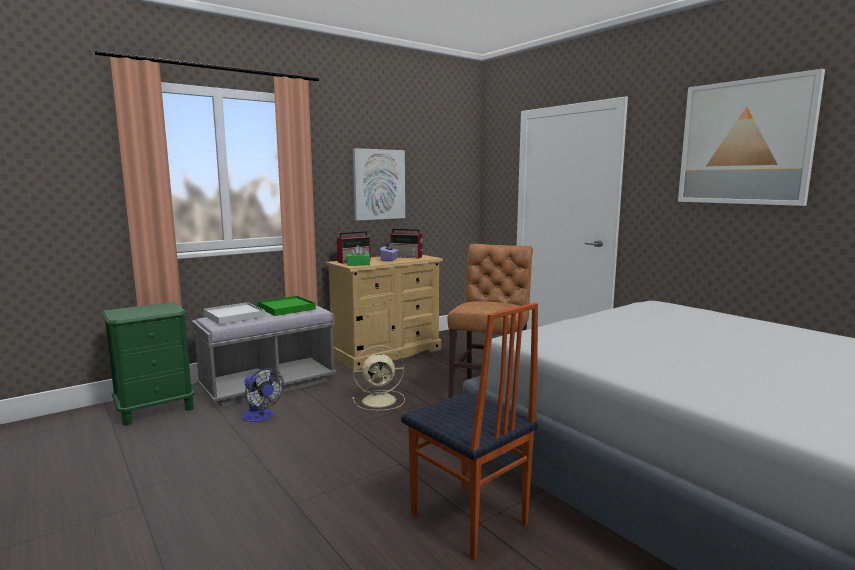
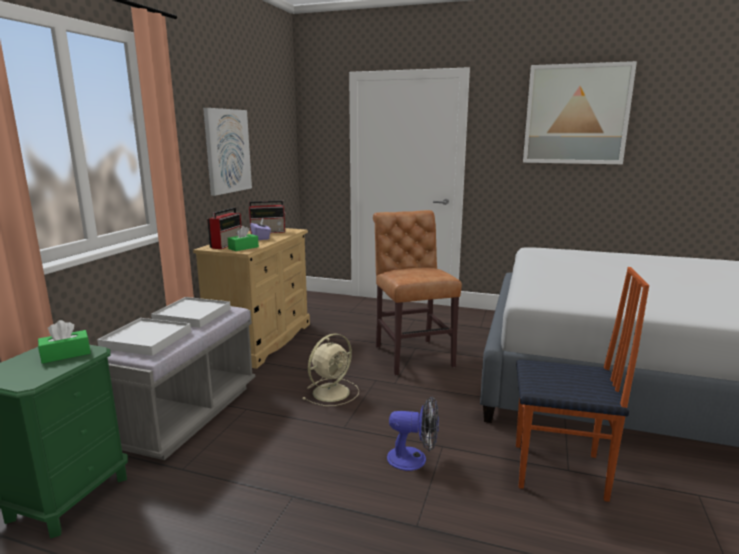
camera: 35 degrees left, 5 degrees up
(161, 309) = (66, 354): none -> green tissue box
(261, 417) = (234, 454): fan -> fan (414, 459)
(286, 308) = (193, 315): green tray -> white tray

